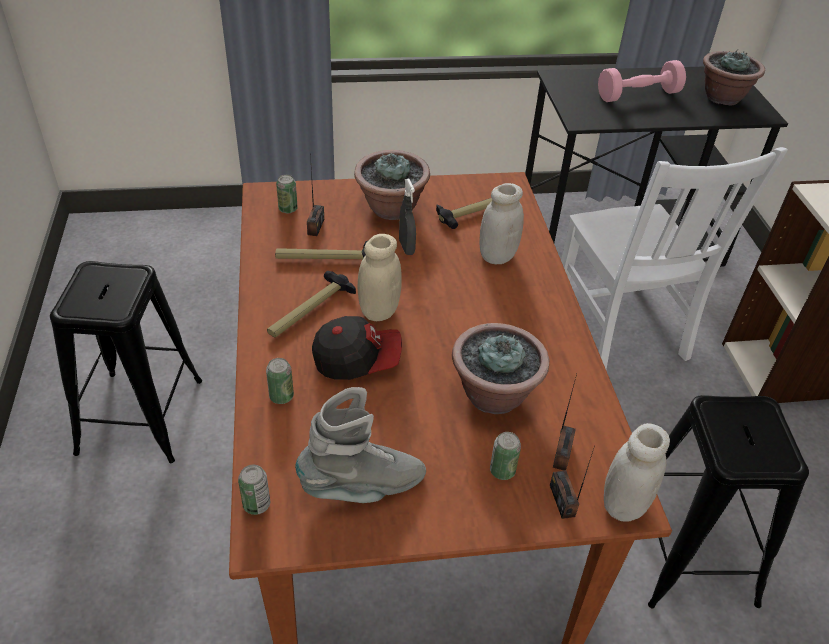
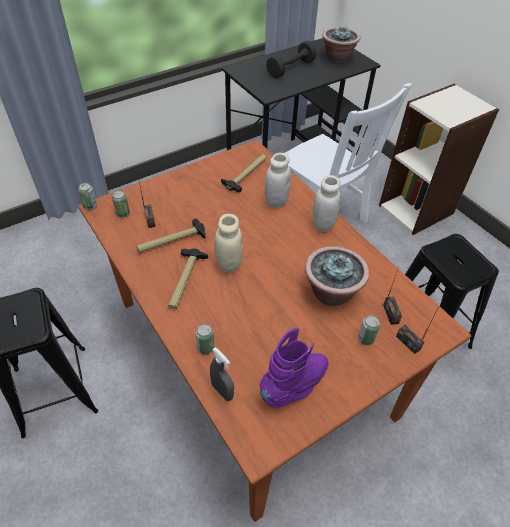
camera: 25 degrees left, 5 degrees up
(256, 504) = (238, 428): can -> can (90, 206)
(357, 360) = (237, 303): cap -> none
(363, 487) = (295, 385): grey boot -> purple boot
(391, 209) = (191, 191): potted plant -> none
(406, 247) = (218, 214): grey spray bottle -> grey spray bottle (222, 391)
(623, 505) = (440, 331): white jar -> white jar (323, 224)
(638, 95) = (291, 69): pink dumbbell -> black dumbbell

